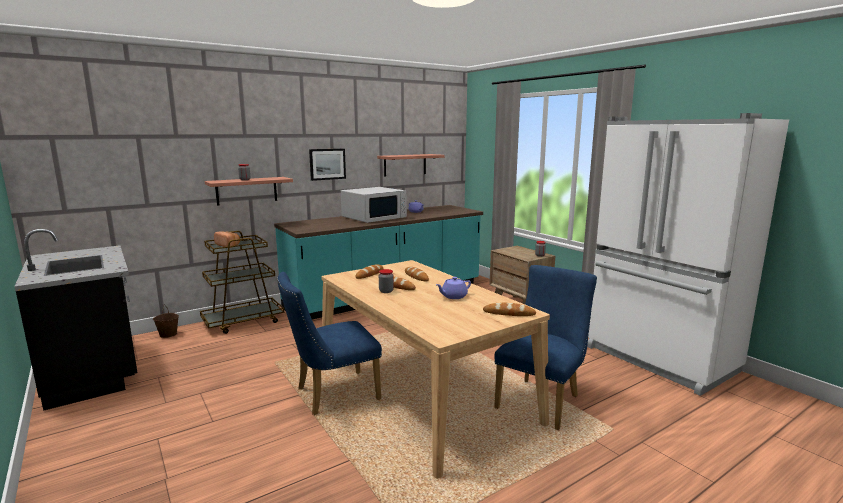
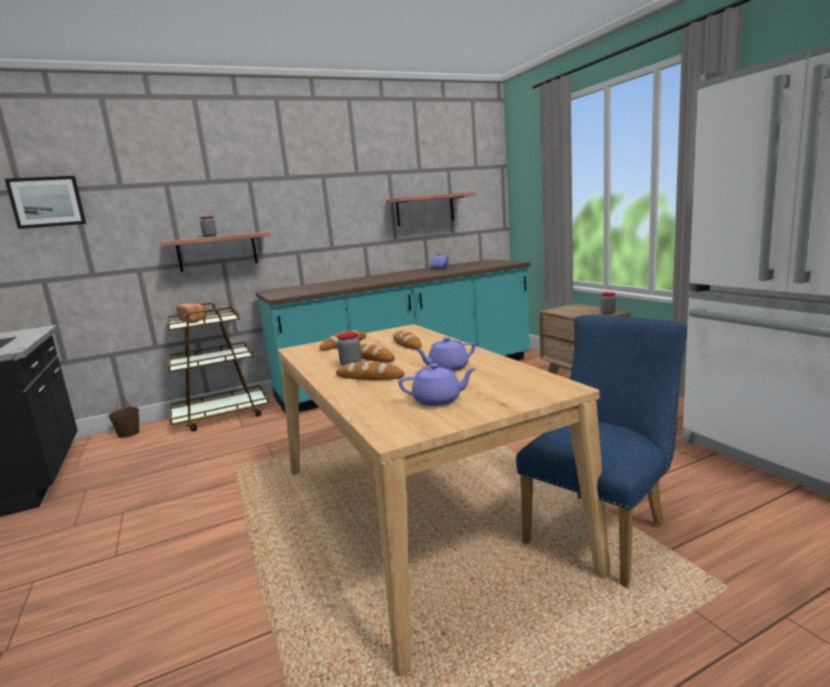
camera: 10 degrees right, 0 degrees up
(327, 164) = (320, 213): picture -> picture (47, 202)
(331, 395) = (288, 517): blue chair -> none
(374, 217) = (383, 277): white microwave -> none
(458, 318) = (438, 400): none -> purple teapot
(509, 313) = (527, 390): bread -> bread (369, 377)

